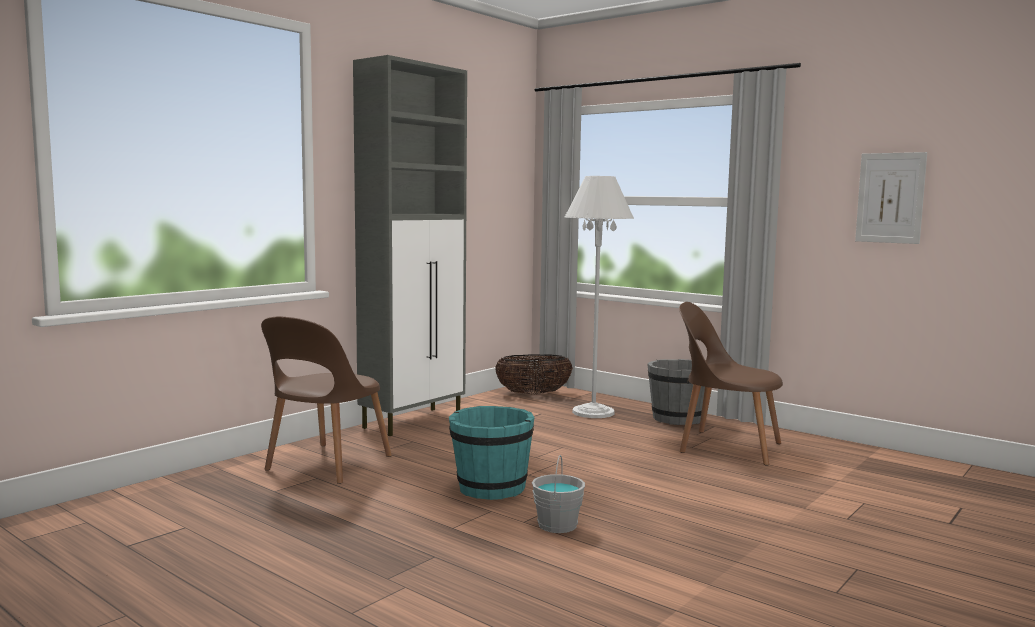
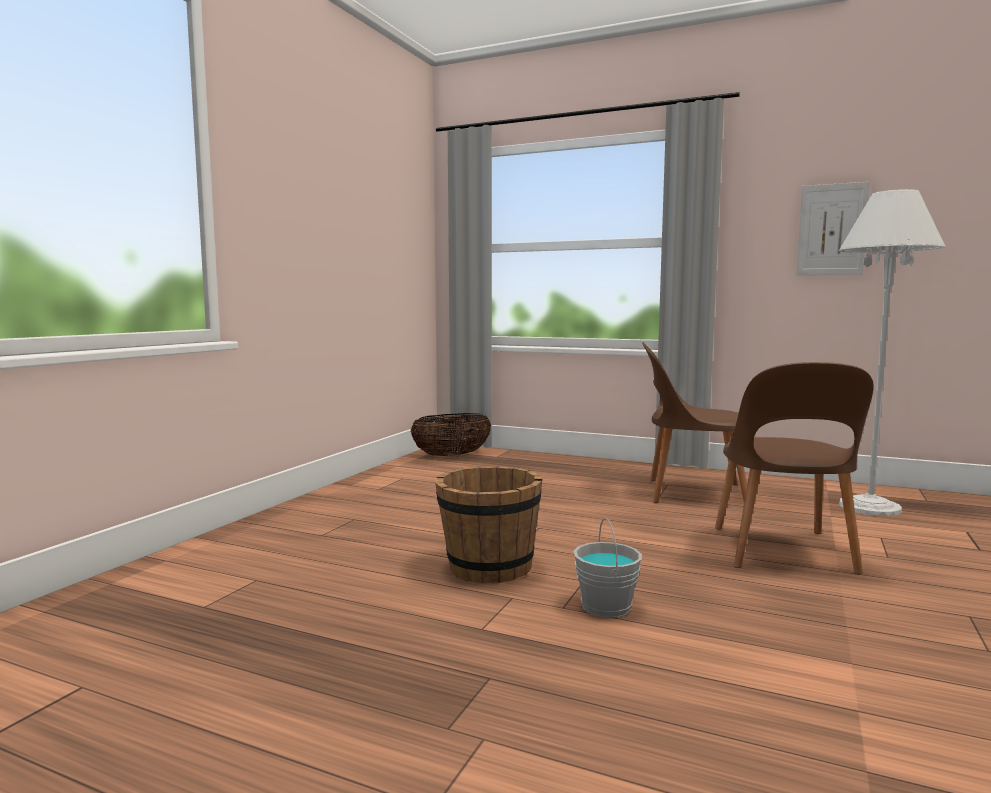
camera: 15 degrees left, 0 degrees up
(326, 464) = (260, 560): brown chair -> brown chair (782, 552)
(414, 421) = (340, 496): grey cabinet -> none
(490, 488) = (488, 568): turquoise bucket -> brown bucket
(593, 412) = (528, 469): white floor lamp -> white floor lamp (869, 507)
(677, 419) = (617, 469): grey bucket -> none

